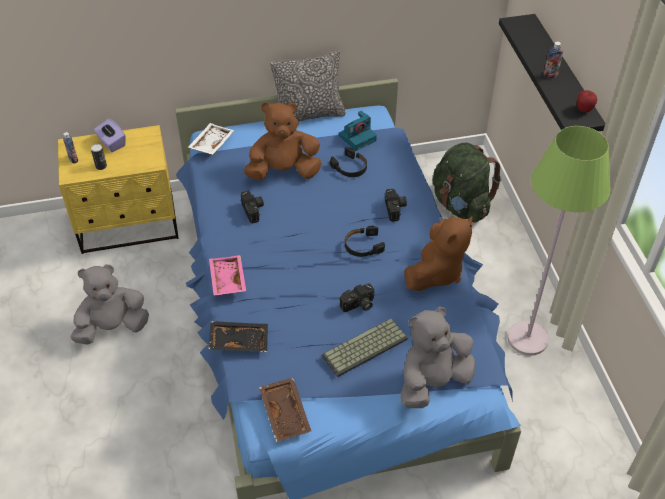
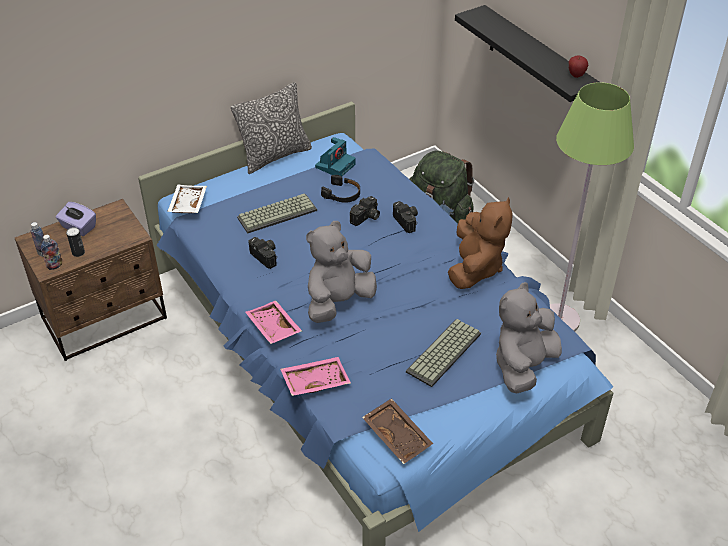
camera: 20 degrees left, 5 degrees down
(112, 327) = (136, 425): grey plush toy -> grey plush toy (338, 302)
(129, 225) = (105, 319): yellow nightstand -> brown nightstand
(239, 340) = (315, 381): black tray -> pink tray
(284, 171) = (277, 213): brown plush toy -> keyboard
(358, 305) = (418, 316): camera -> camera (366, 218)
(363, 246) = (393, 261): black headphones -> none
(550, 75) = (529, 53): bottle -> bottle (55, 266)

